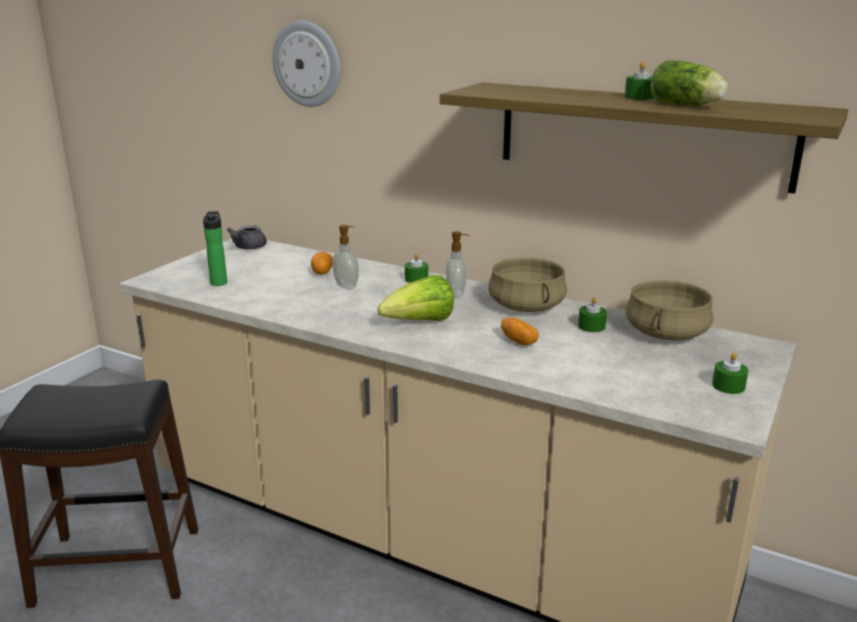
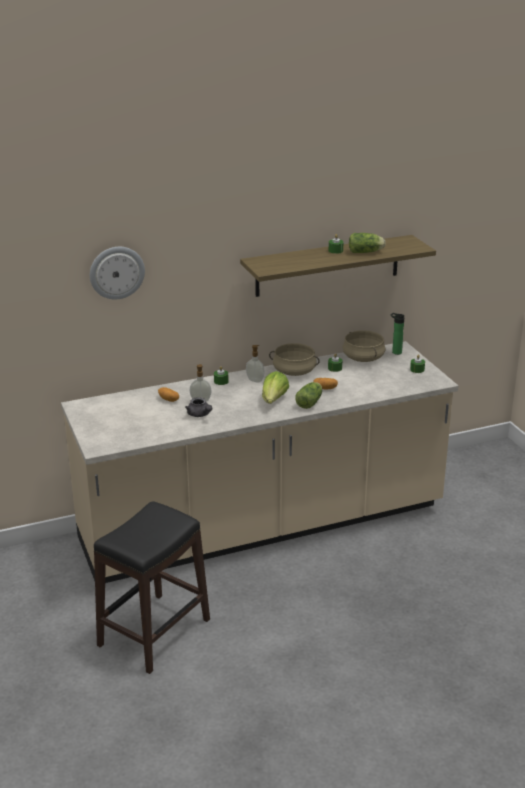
camera: 50 degrees left, 5 degrees up
(219, 282) = (136, 430): bottle -> bottle (395, 352)
(247, 248) = (92, 407): grey teapot -> grey teapot (200, 415)
(457, 346) = (310, 402): none -> lettuce

